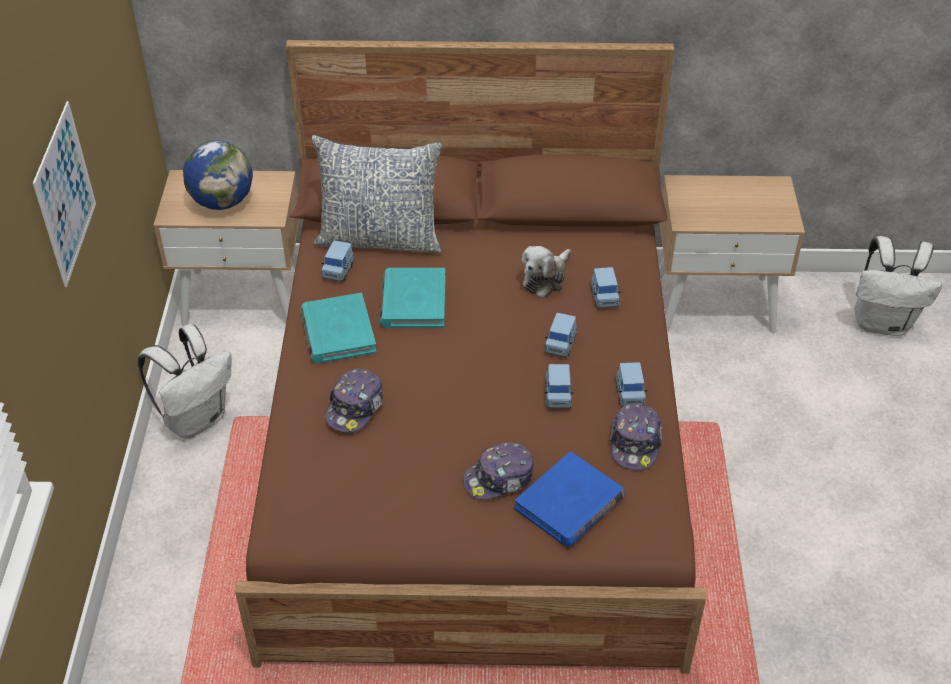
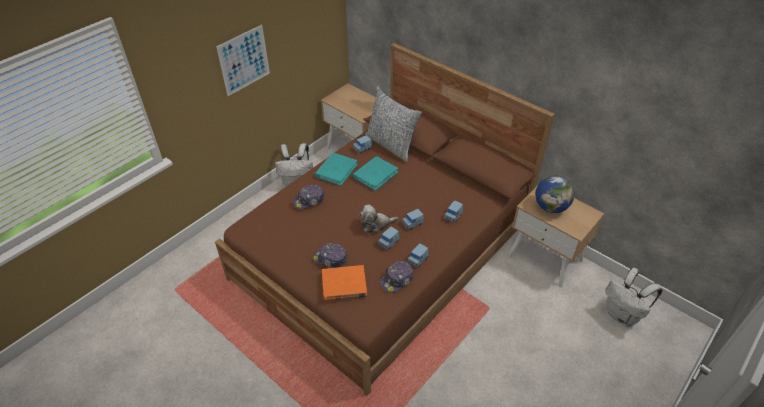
camera: 40 degrees right, 0 degrees up
(222, 202) = (352, 103): globe -> globe (550, 207)
(545, 279) = (437, 195): plush toy -> plush toy (376, 224)
(569, 503) = (344, 285): blue book -> orange book

